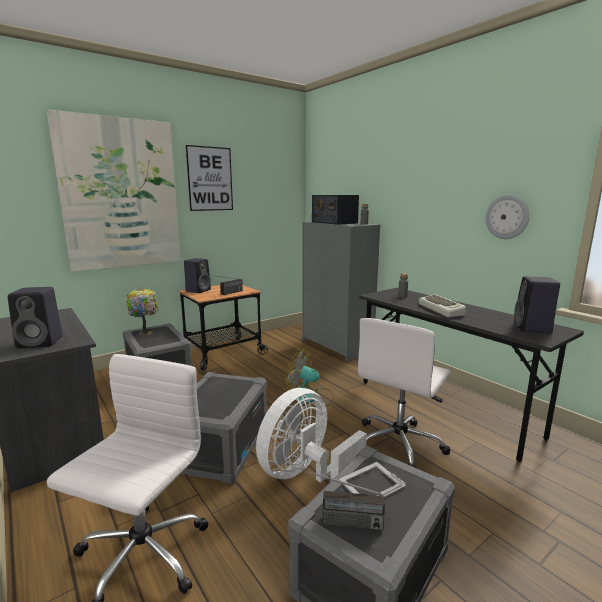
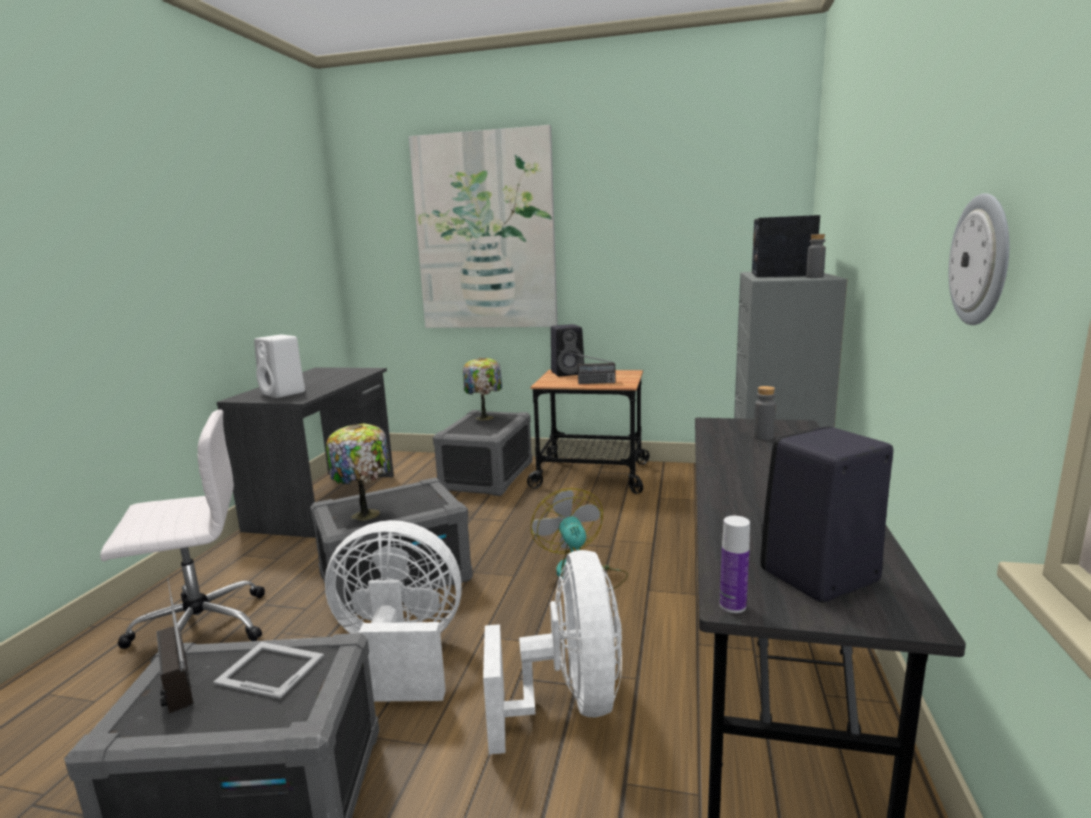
camera: 50 degrees right, 0 degrees up
(42, 342) = (284, 393): black speaker -> white speaker
(210, 179) = (611, 202): picture -> none
(215, 405) = (366, 513): none -> table lamp
(399, 443) = (569, 702): white office chair -> white fan
(442, 310) = (749, 478): keyboard -> none
(544, 342) = (732, 605): none -> bottle

